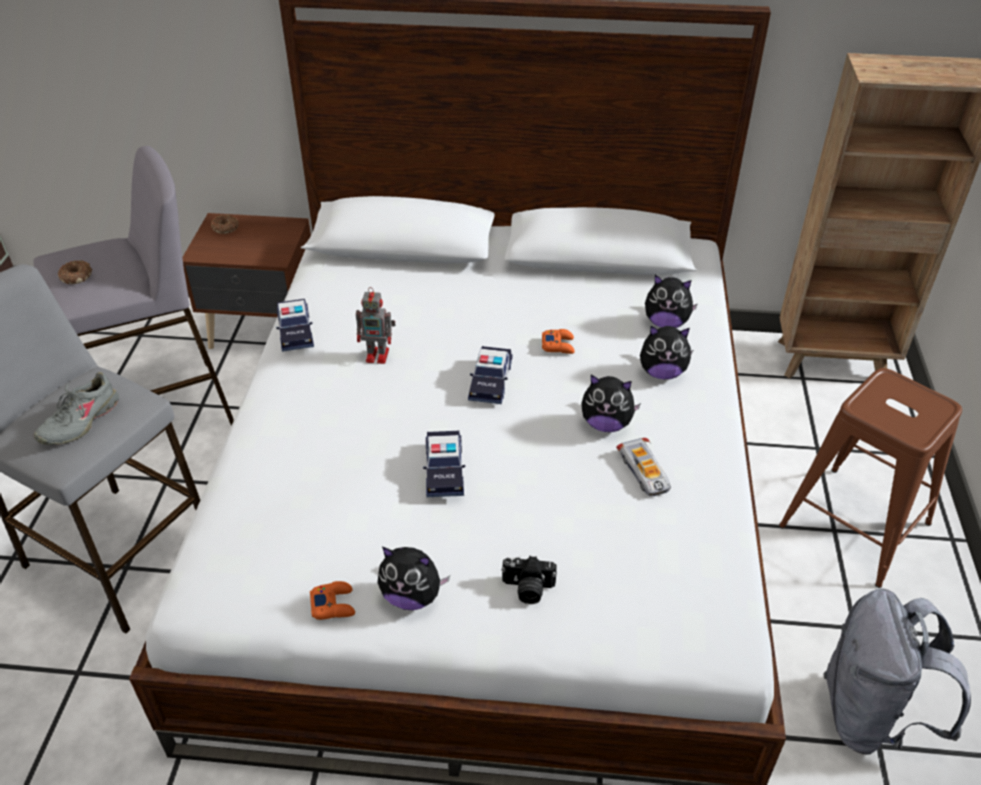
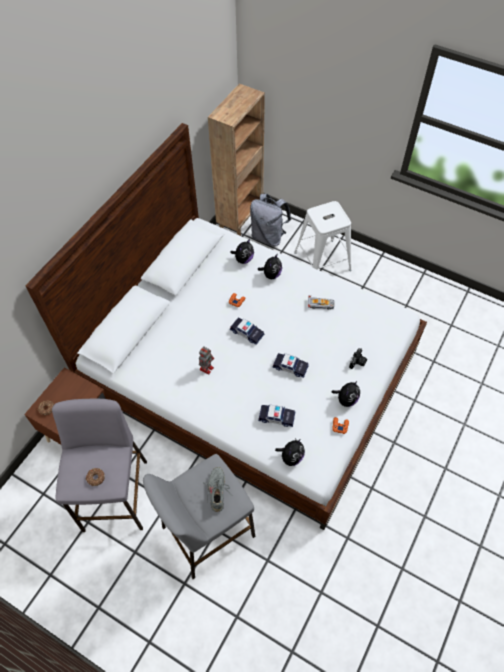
camera: 65 degrees left, 15 degrees up
(80, 421) = (217, 490): grey shoe -> grey shoe turned 150 degrees counterclockwise
(295, 331) = (170, 396): toy car -> toy car (276, 417)
(606, 424) = (290, 305): plush toy -> plush toy (291, 457)
(854, 525) = (322, 261): brown stool -> white stool
(870, 716) = (395, 301): grey backpack -> grey backpack (268, 236)

